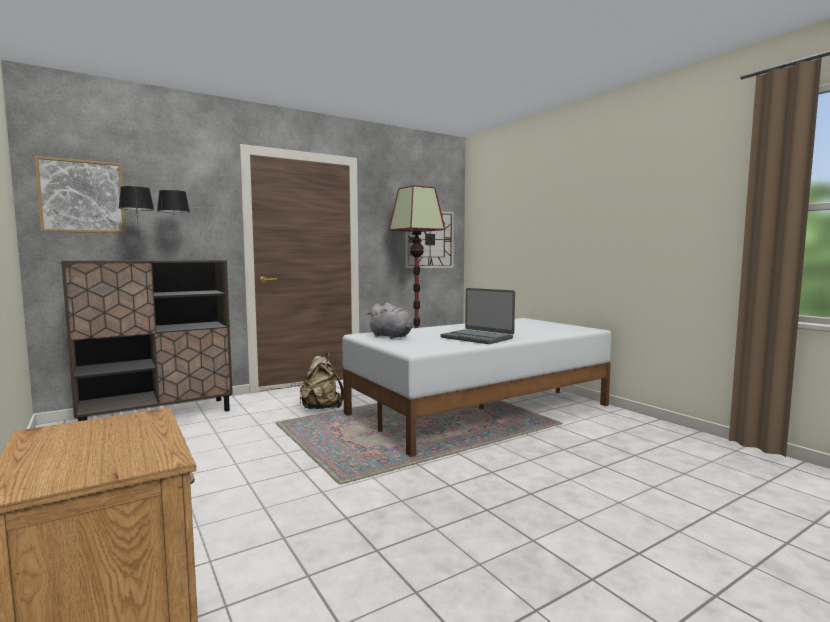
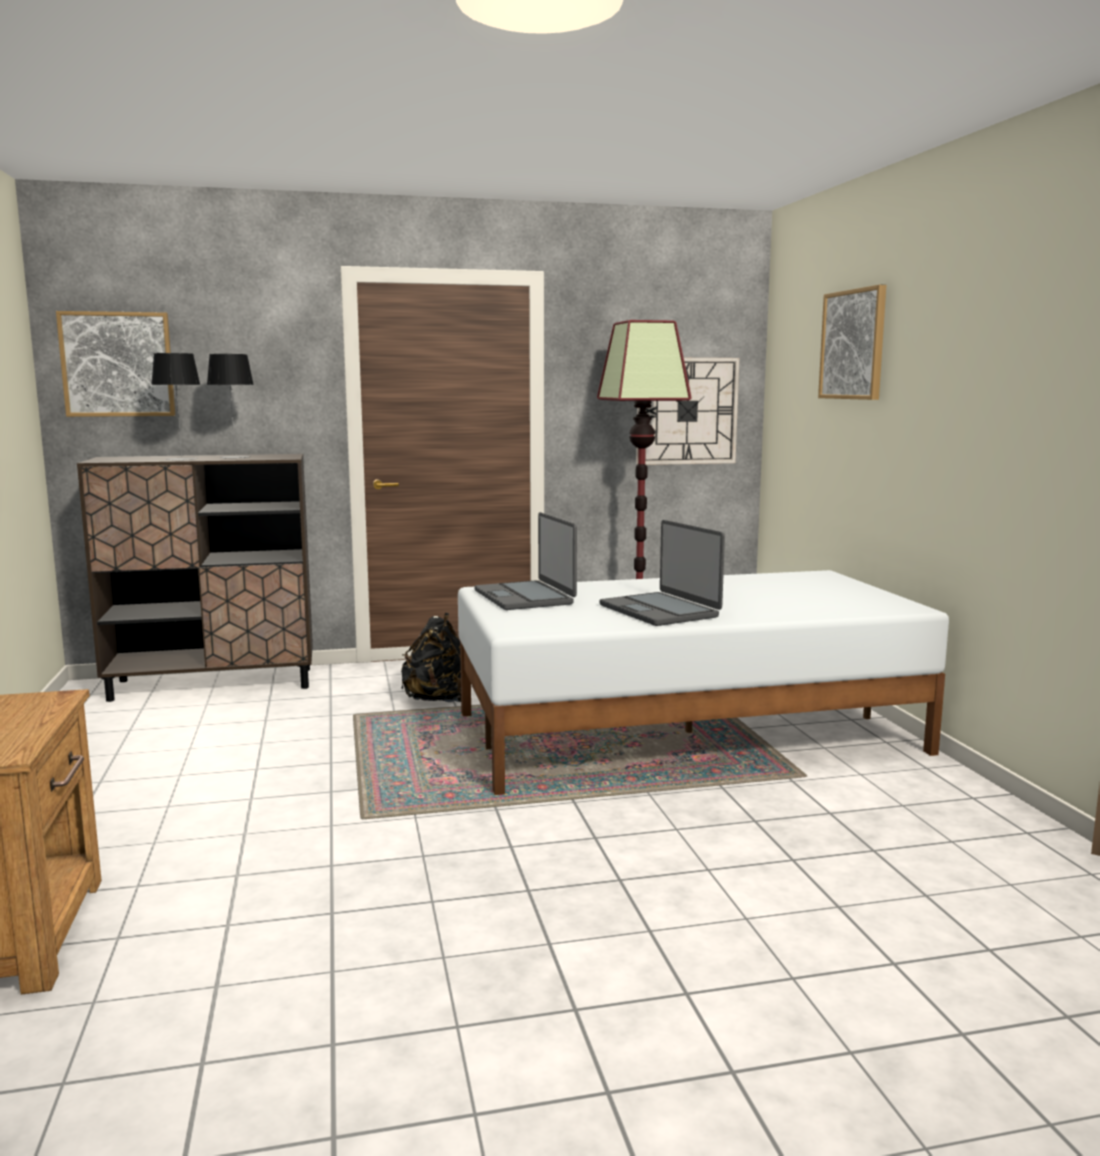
camera: 20 degrees right, 5 degrees up
(321, 408) = (437, 700): beige backpack -> black backpack
(391, 337) = (525, 597): grey plush toy -> laptop
(530, 200) = (853, 345): none -> picture

